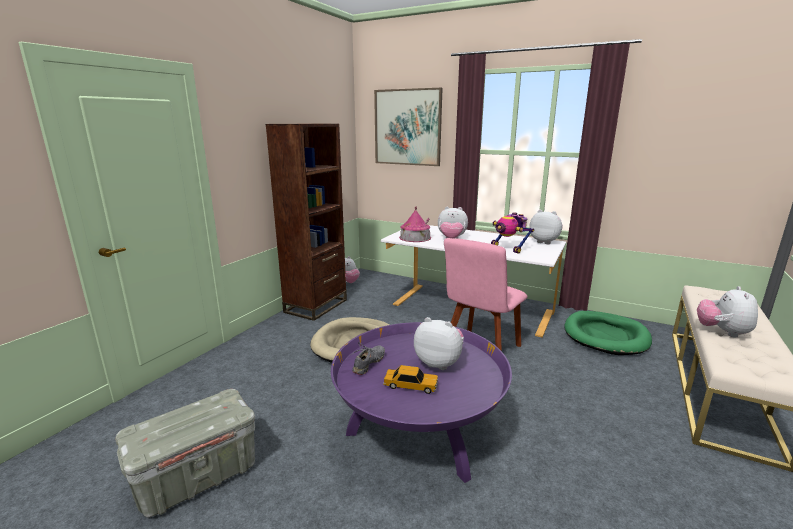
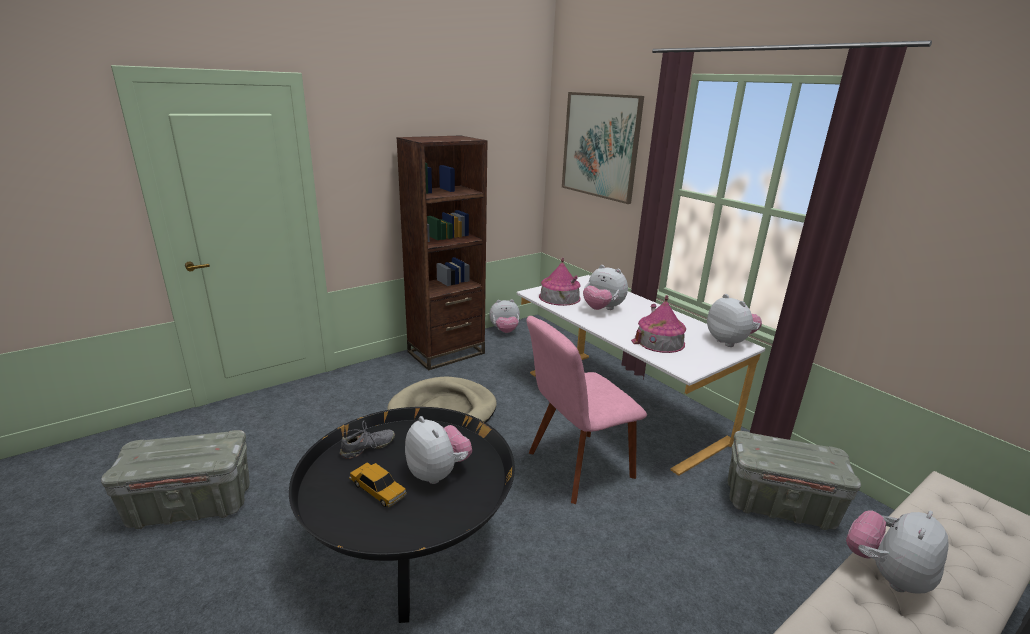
camera: 25 degrees right, 5 degrees up
(419, 431) = (410, 541): purple coffee table -> black coffee table
(508, 248) = (659, 341): toy robot -> toy house
(605, 336) = (780, 504): green dog bed -> grey storage box

